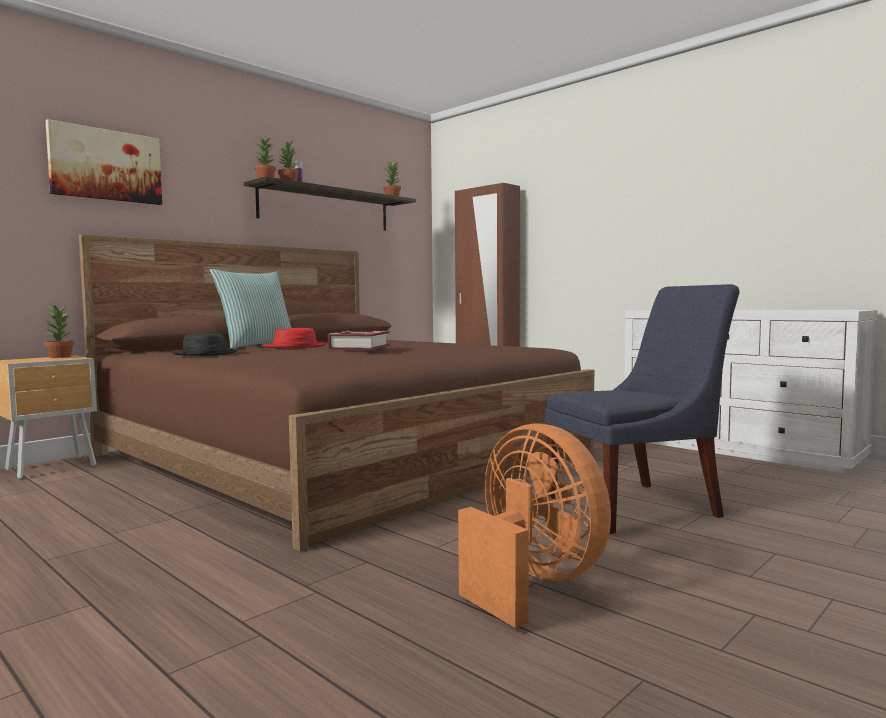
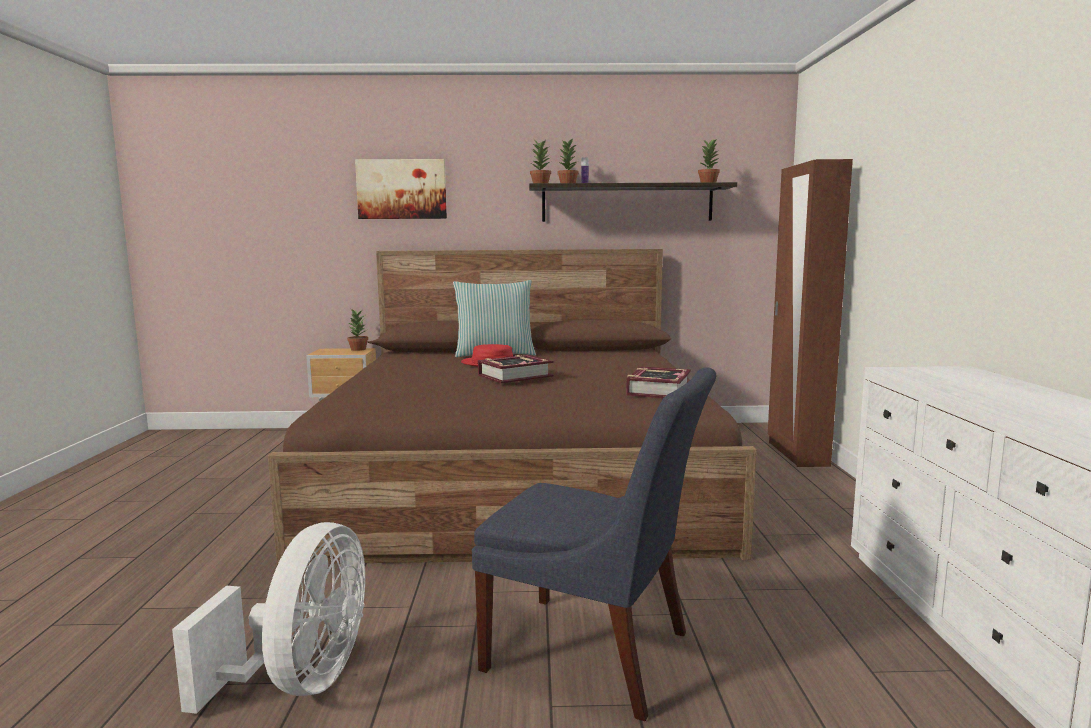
camera: 45 degrees right, 5 degrees up
(205, 354) = (405, 364): black hat -> none
(487, 346) = (658, 390): none -> book
(531, 583) = (301, 681): orange fan -> white fan

